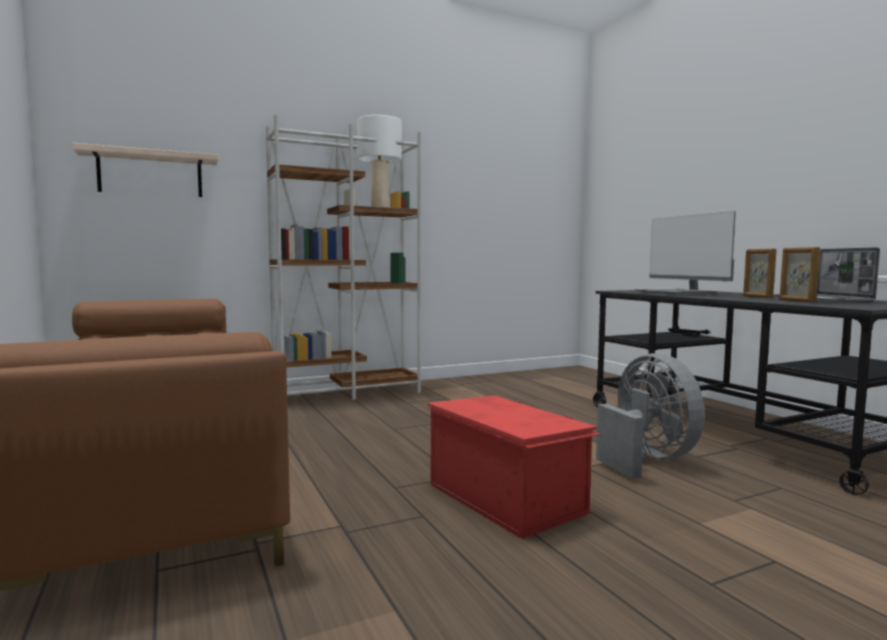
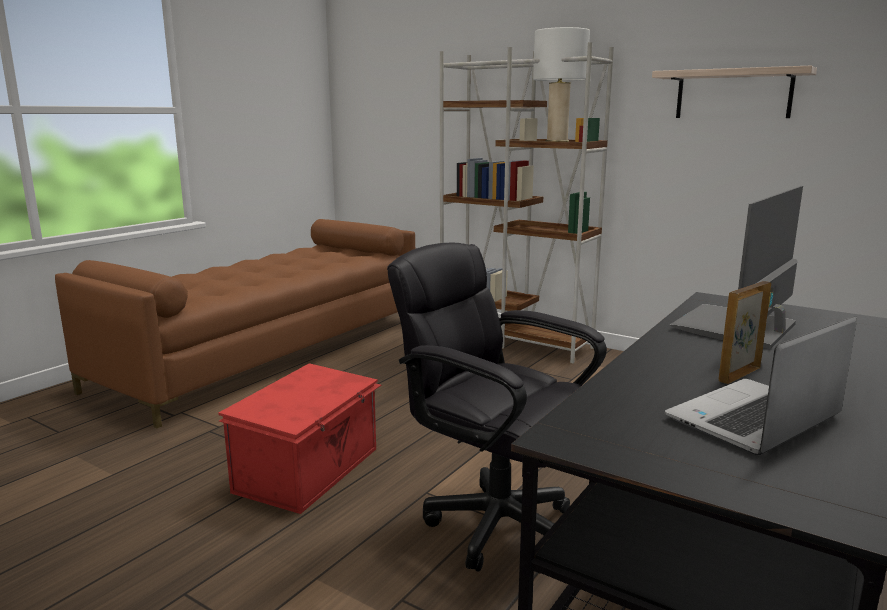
camera: 60 degrees right, 10 degrees up
(150, 174) = (390, 111): shelf -> shelf (733, 94)
(647, 459) = (492, 526): grey fan -> black office chair
(796, 301) = (668, 399): picture frame -> none

